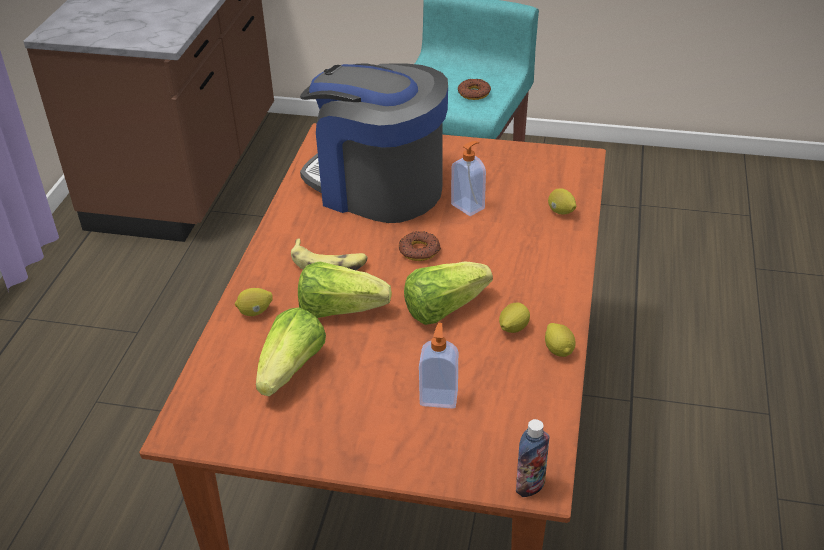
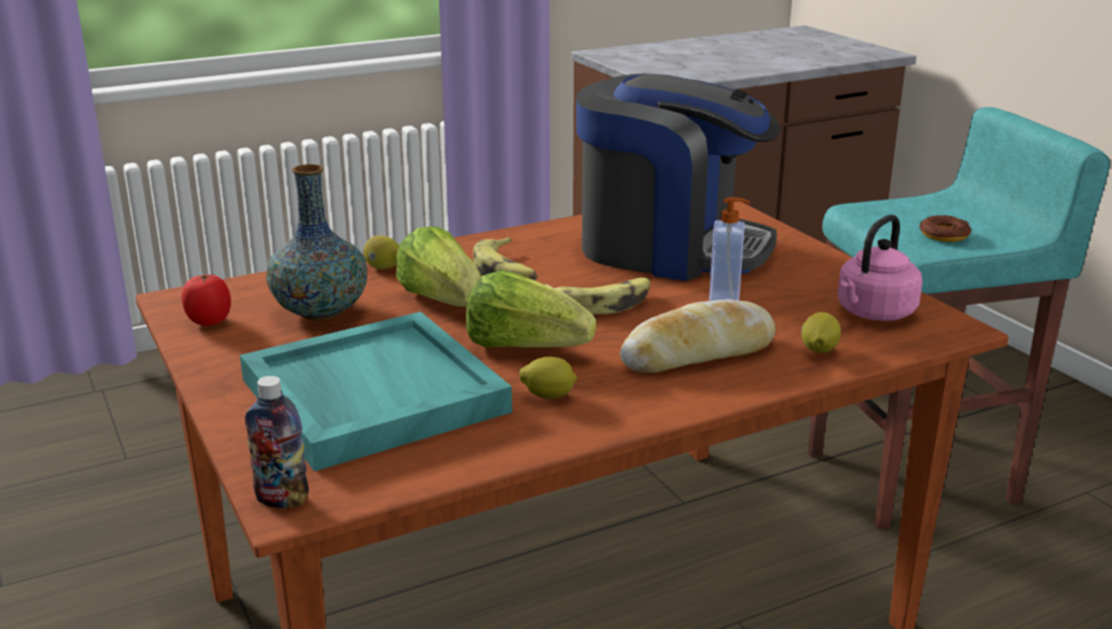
camera: 50 degrees right, 15 degrees down
(242, 429) = (209, 321): none -> tomato
(291, 369) = (321, 312): lettuce -> vase
(377, 187) = (670, 248): coffee machine -> coffee machine turned 120 degrees clockwise
(419, 250) = (601, 303): donut -> banana
(439, 397) = (371, 395): soap dispenser -> turquoise tray
(520, 251) = (698, 353): none -> bread
(540, 171) = (873, 313): none -> pink kettle
(558, 350) = (550, 436): lemon -> none

